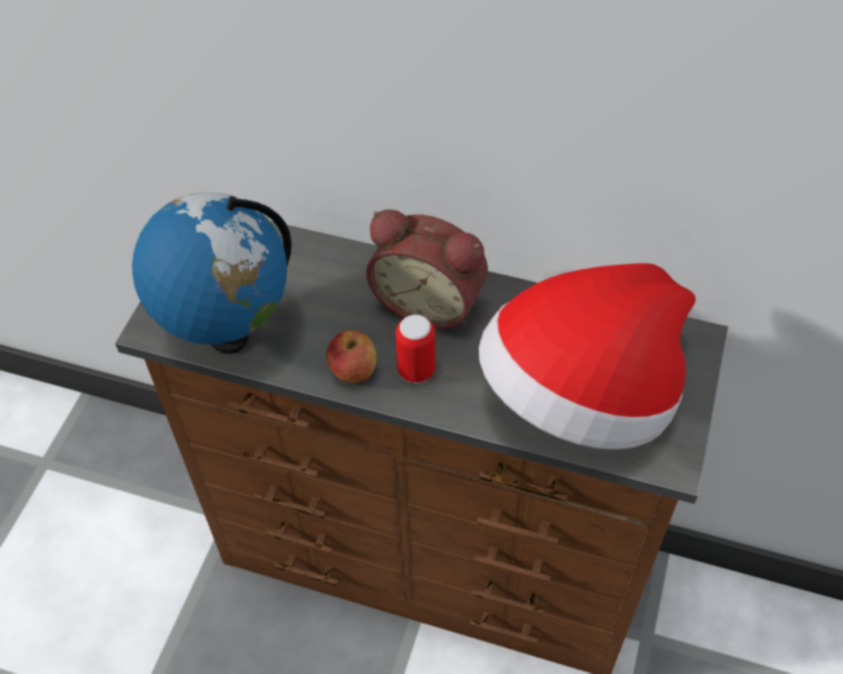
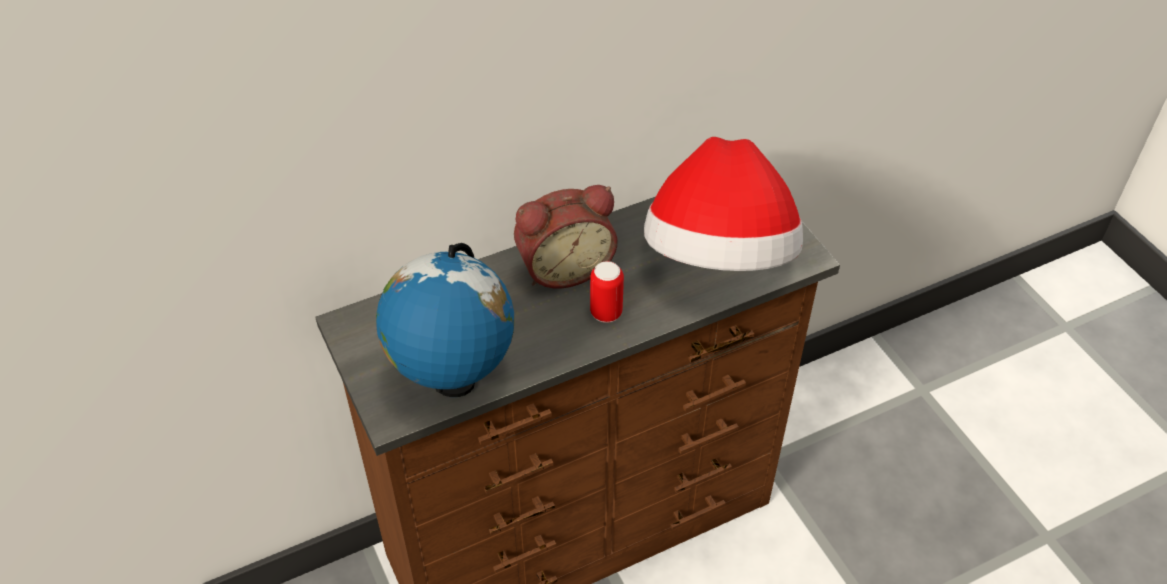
camera: 45 degrees left, 5 degrees down
(353, 371) = (567, 342): apple -> none

